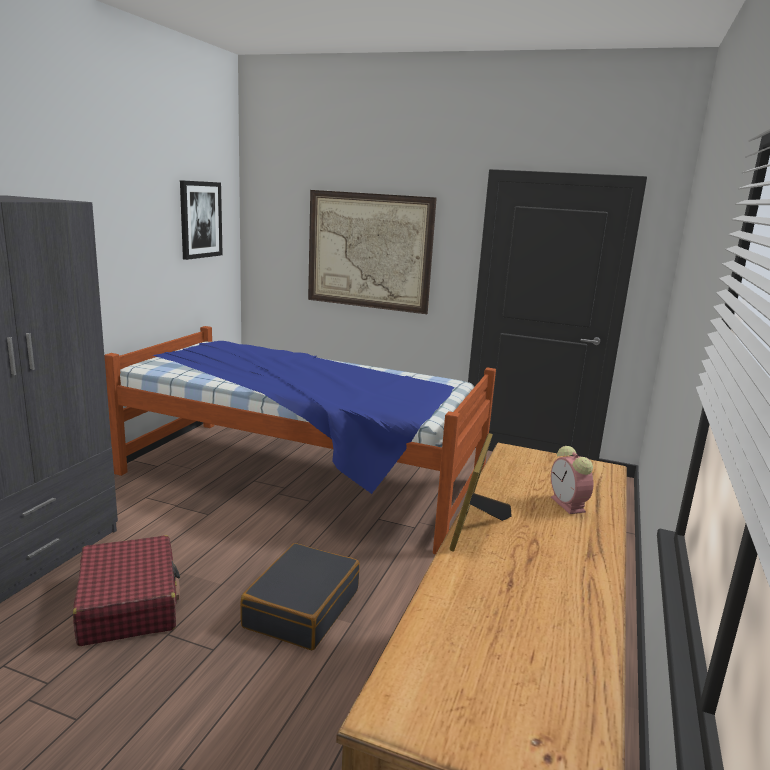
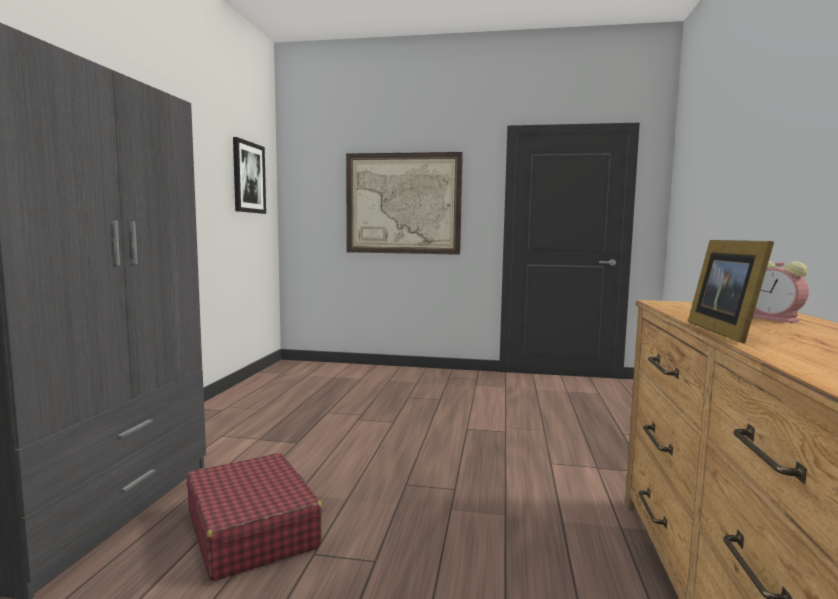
camera: 10 degrees left, 10 degrees down
(301, 608) = (445, 509): black suitcase -> none
(302, 478) = (373, 406): bed -> none

